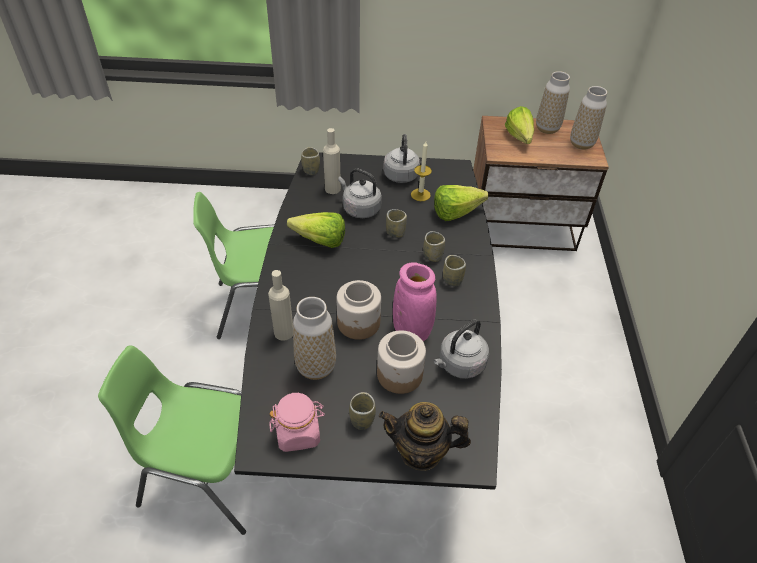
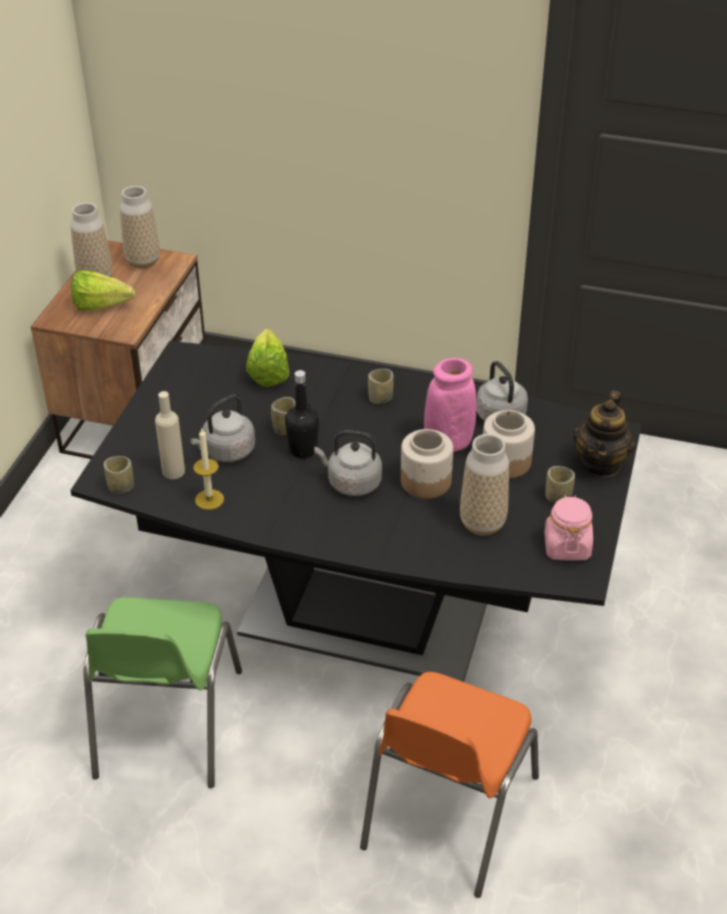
camera: 75 degrees left, 5 degrees down
(206, 474) = (446, 813): green chair -> orange chair
(284, 332) = (424, 544): beige bottle -> none
(316, 239) = (271, 499): lettuce -> none
(374, 246) = (303, 450): none -> black bottle
(401, 174) = (171, 404): grey kettle -> grey kettle (351, 483)
(420, 195) = (221, 395): candle -> candle (209, 499)
(432, 256) = (336, 406): cup -> none

